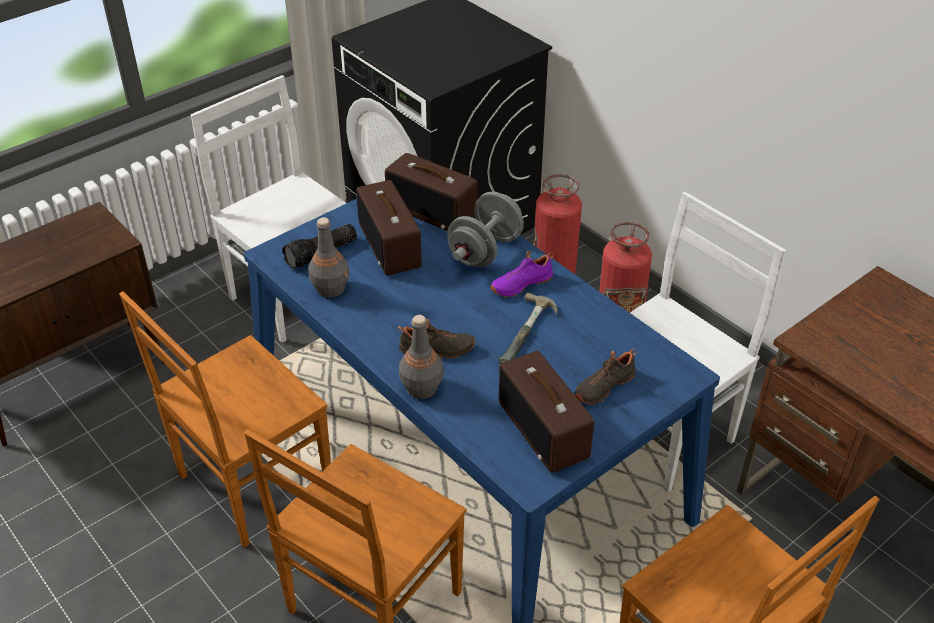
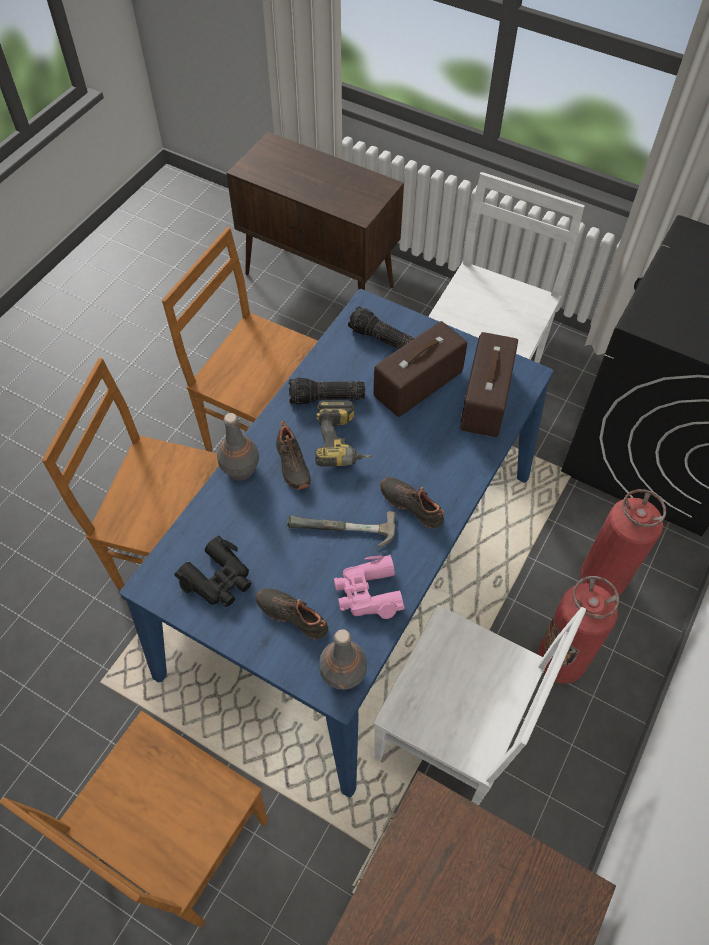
camera: 70 degrees right, 15 degrees up
(330, 288) = (340, 362): grey bottle -> grey bottle (343, 673)
(370, 308) = (326, 399): none -> flashlight
(430, 309) = (344, 443): none -> power drill
(485, 251) = (448, 460): grey dumbbell -> none
(520, 283) = (412, 504): purple shoe -> black shoe
(544, 430) = (218, 579): radio -> black binoculars
(599, 333) = (367, 593): none -> pink binoculars

